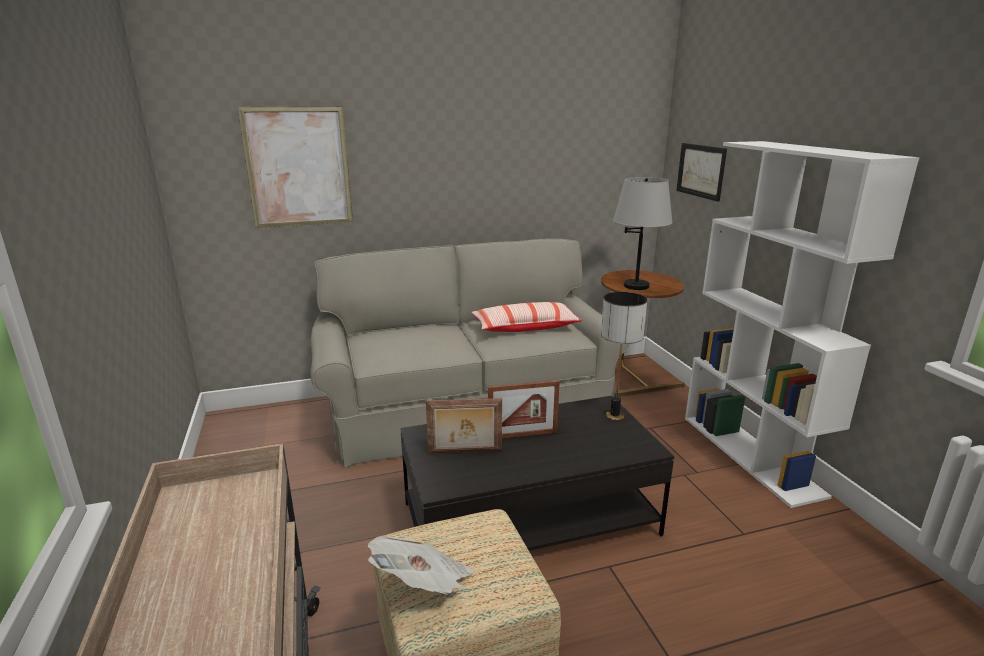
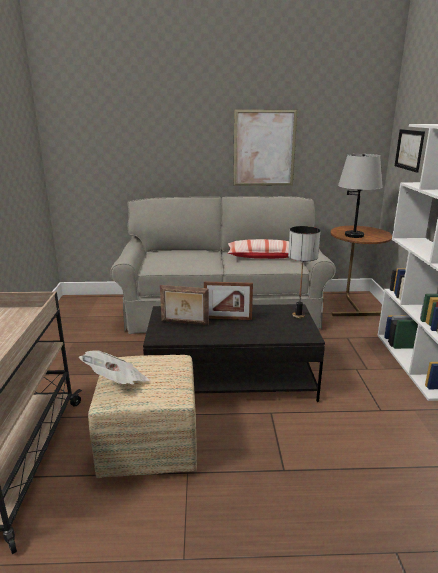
camera: 15 degrees right, 0 degrees up
(298, 167) = (124, 140): picture -> picture (264, 148)

